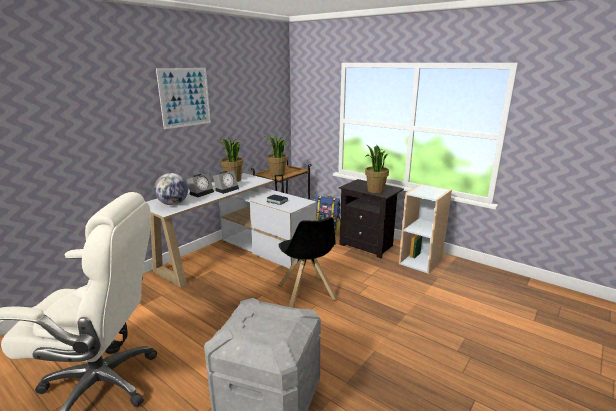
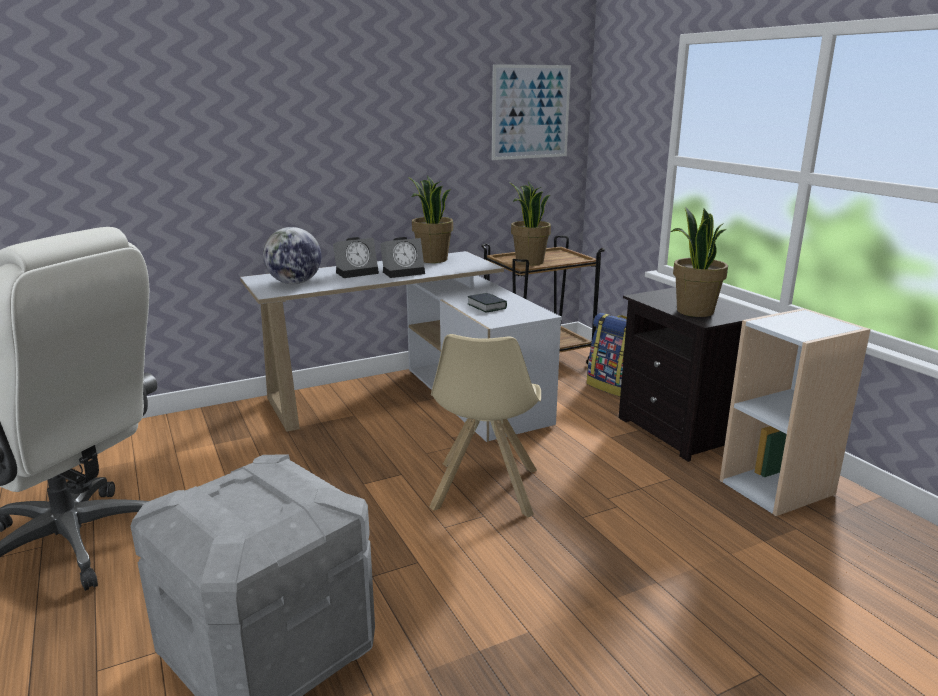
camera: 25 degrees right, 0 degrees up
(185, 97) = (351, 98): picture -> picture (530, 112)
(307, 293) = (484, 490): black chair -> beige chair

